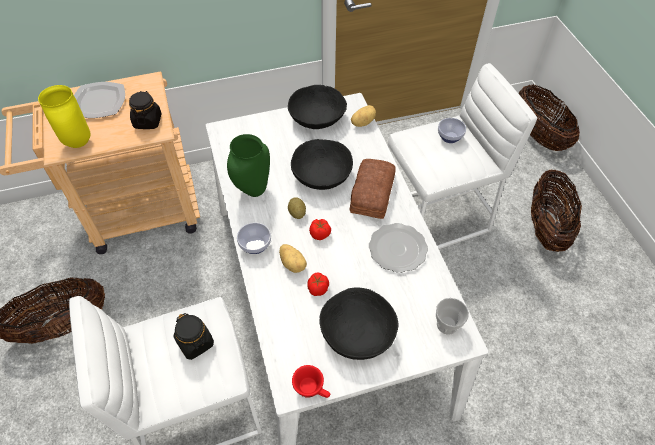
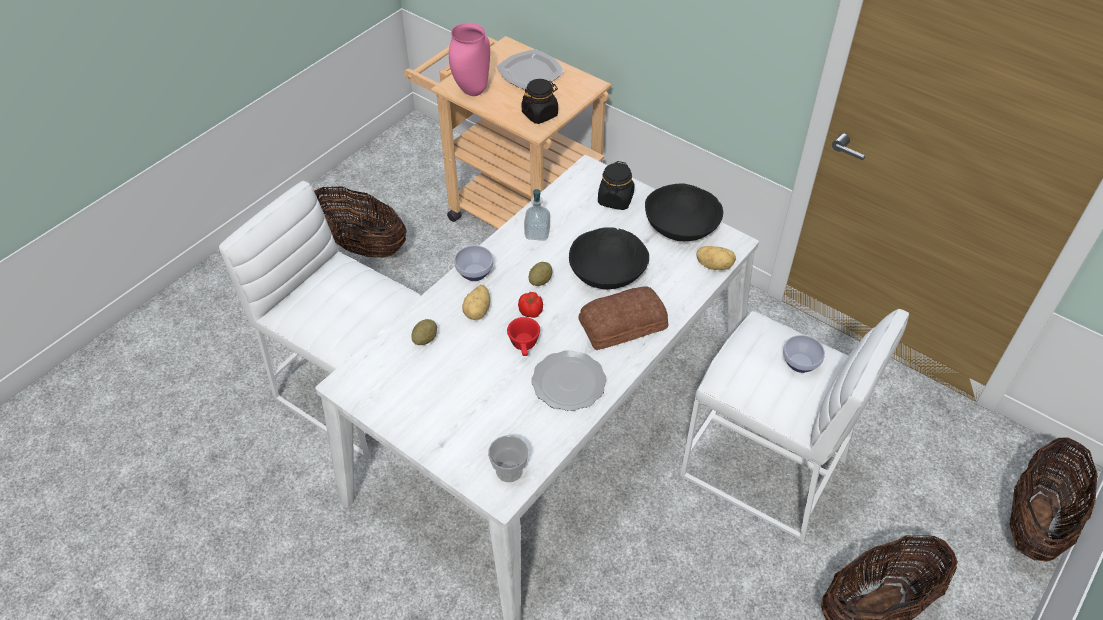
camera: 55 degrees right, 5 degrees down
(77, 143) = (471, 90): yellow vase -> pink vase
(195, 343) = (355, 303): black jar -> black jar (615, 200)
(252, 190) = (537, 233): green vase -> soap dispenser
(291, 311) = (425, 339): none -> potato
(312, 389) = (356, 398): red cup -> red cup (524, 346)
(317, 289) = (465, 345): tomato -> none
(357, 332) = (441, 401): black bowl -> none

